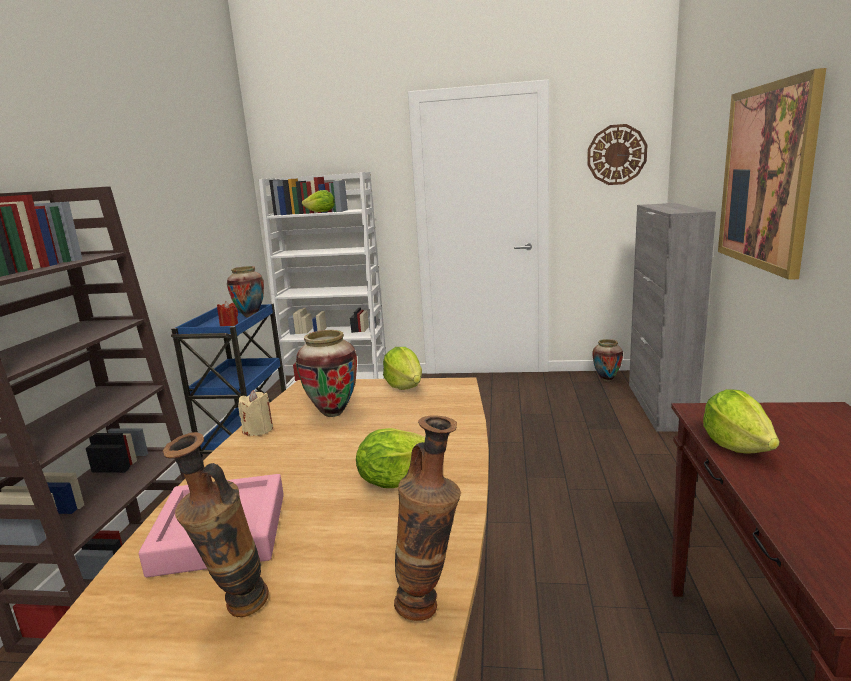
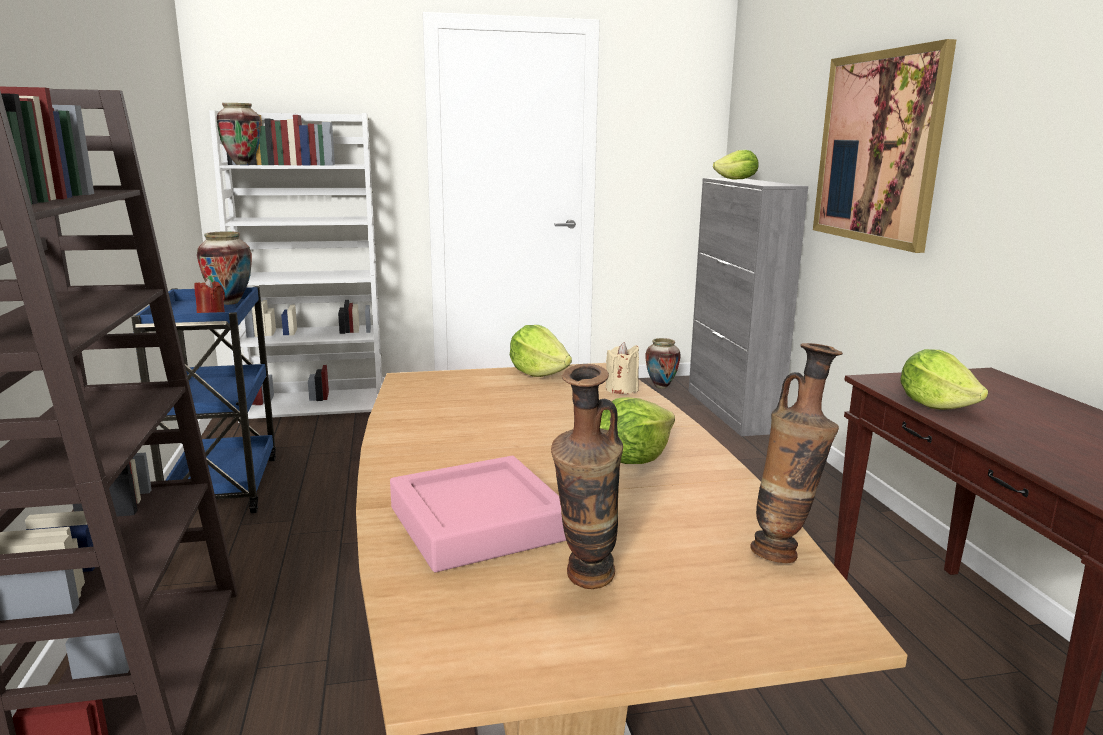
camera: 20 degrees left, 0 degrees up
(258, 430) = (398, 425): beige candle -> beige candle (621, 389)
(321, 212) = (302, 164): lettuce -> lettuce (737, 179)
(333, 413) = (479, 403): vase -> vase (243, 164)
(616, 155) = (673, 118): wall clock -> none

